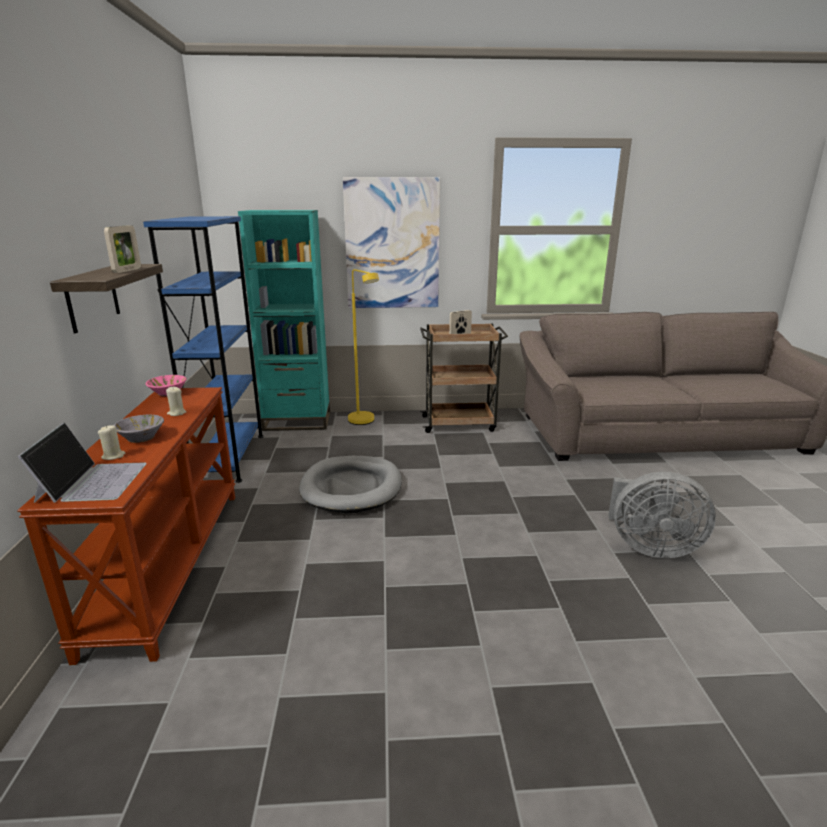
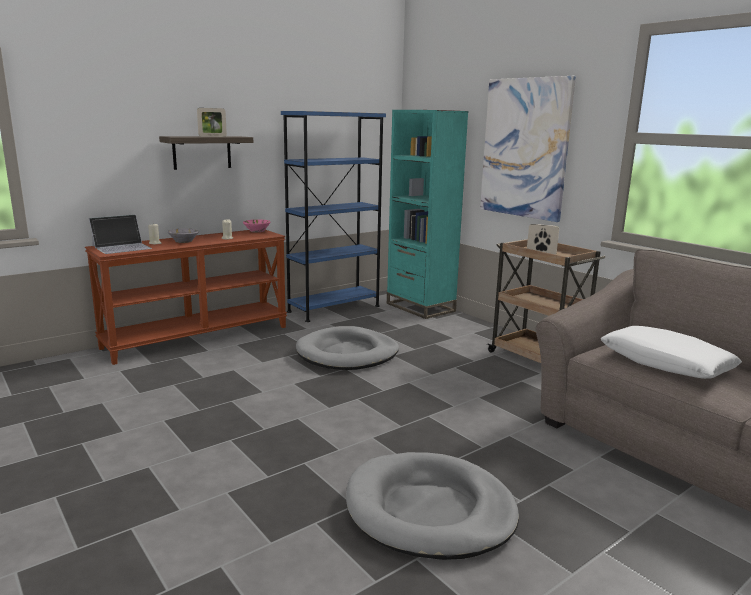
camera: 55 degrees right, 5 degrees down
(364, 422) = (463, 326): yellow floor lamp -> none
(623, 387) = (665, 363): none -> white pillow
(650, 546) = (429, 510): grey fan -> grey dog bed

